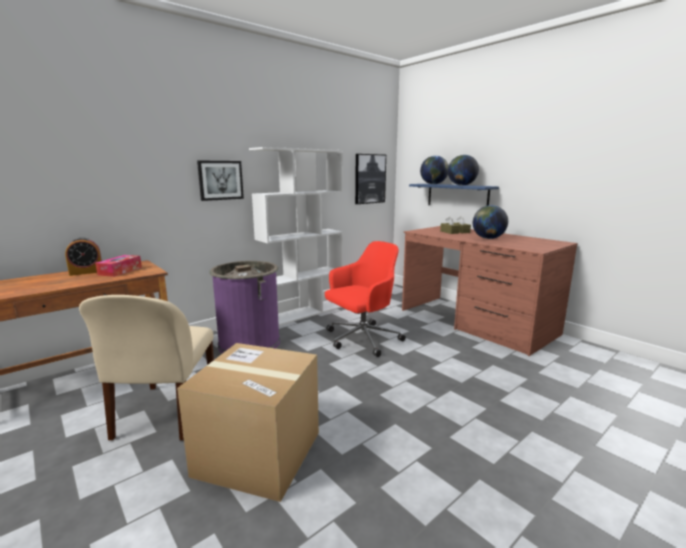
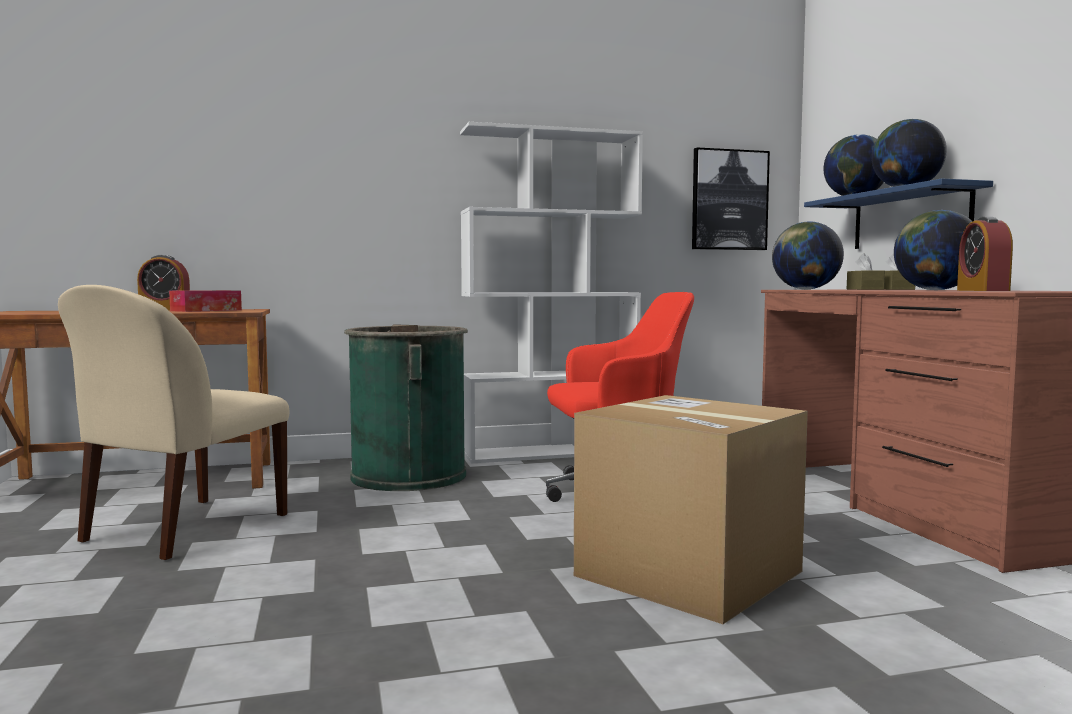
camera: 25 degrees right, 10 degrees down
(220, 180) = (406, 186): picture -> none
(249, 343) = (408, 476): purple trash can -> green trash can
(258, 453) = (244, 596): cardboard box -> cardboard box (688, 573)
(425, 232) = (805, 289): none -> globe
(515, 244) = (982, 290): none -> alarm clock

